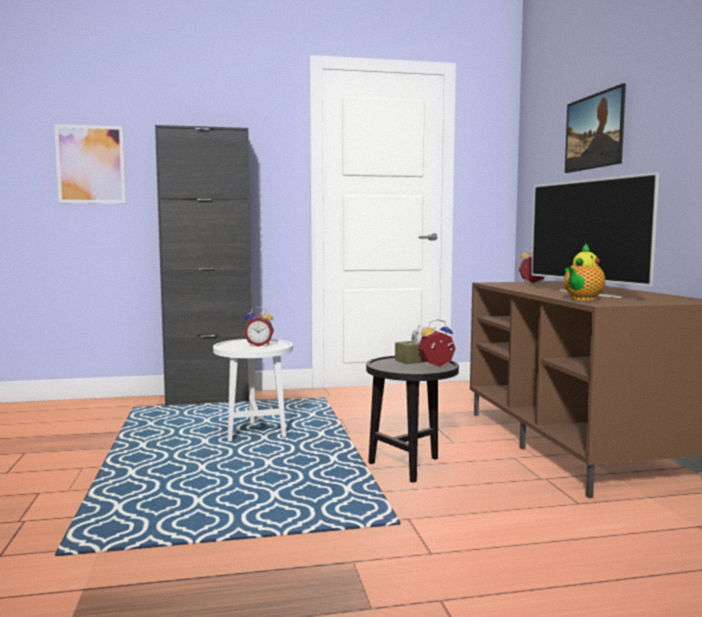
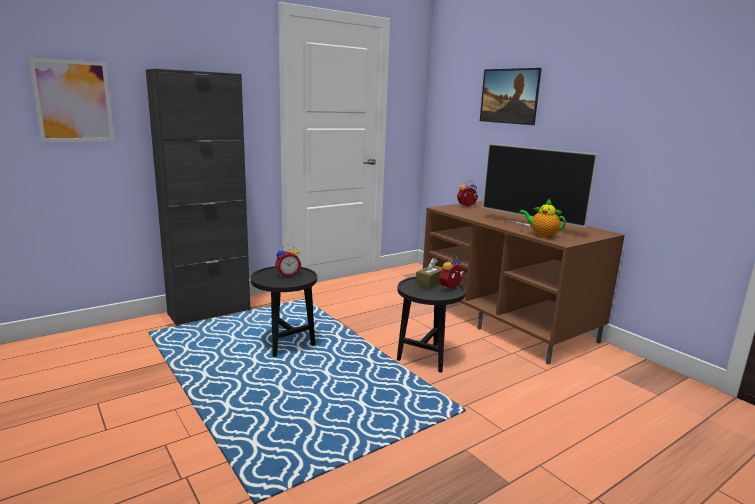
camera: 25 degrees left, 10 degrees up
(254, 432) = (285, 344): white side table -> black side table
(582, 299) = (541, 235): teapot -> teapot turned 105 degrees clockwise

